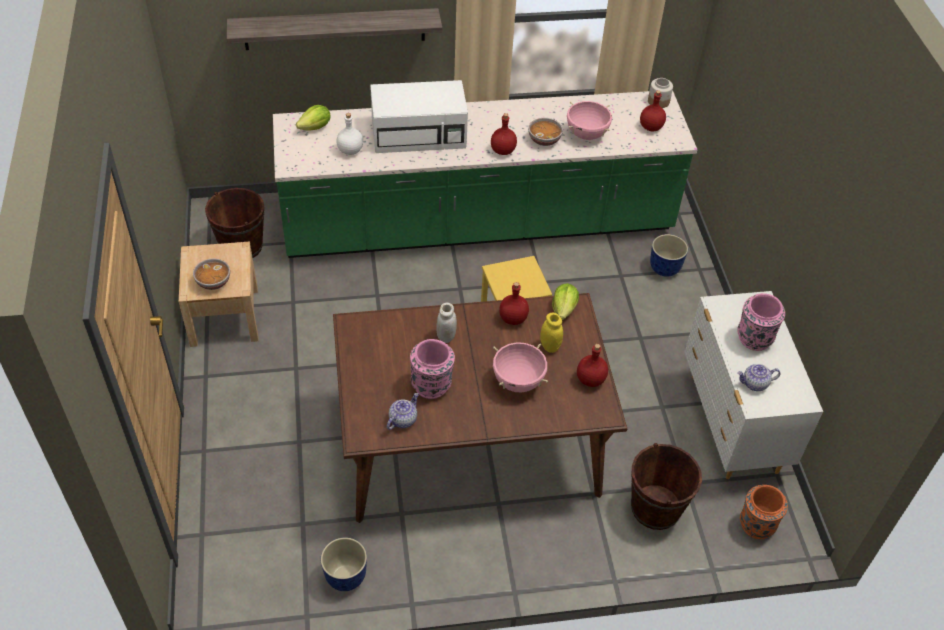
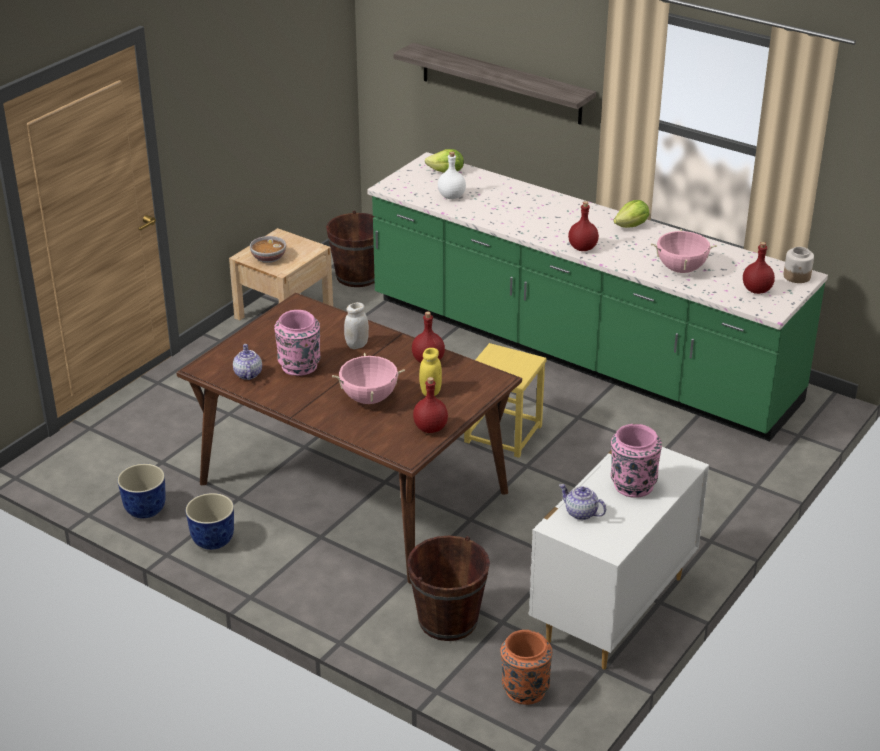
camera: 45 degrees right, 15 degrees down
(402, 419) = (247, 374): teapot -> teapot turned 90 degrees counterclockwise
(420, 133) = (527, 209): white microwave -> none
(544, 139) = (633, 256): bowl -> none
(564, 309) = (481, 376): lettuce -> lettuce (631, 226)
(664, 268) = (719, 467): planter -> planter (213, 540)

